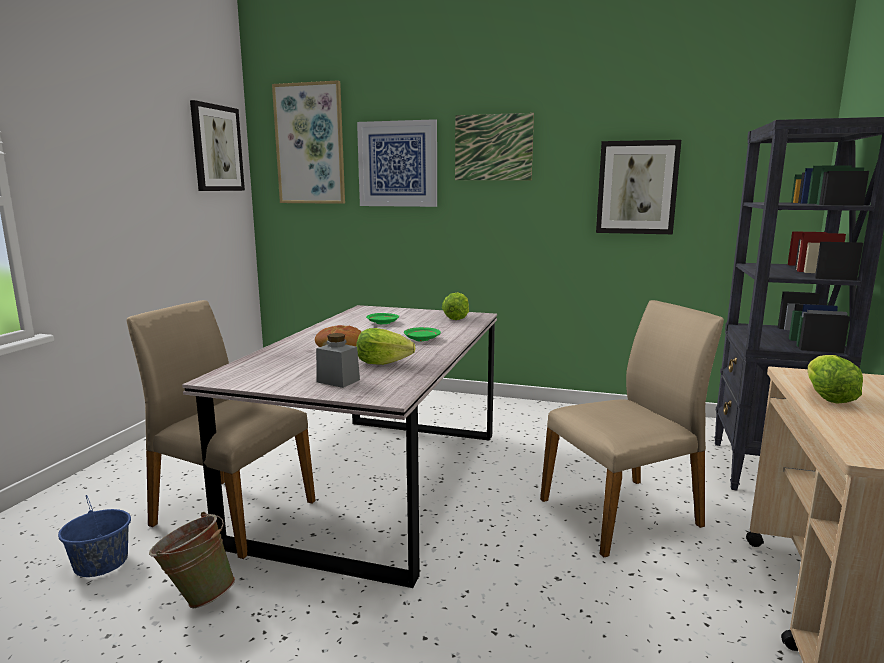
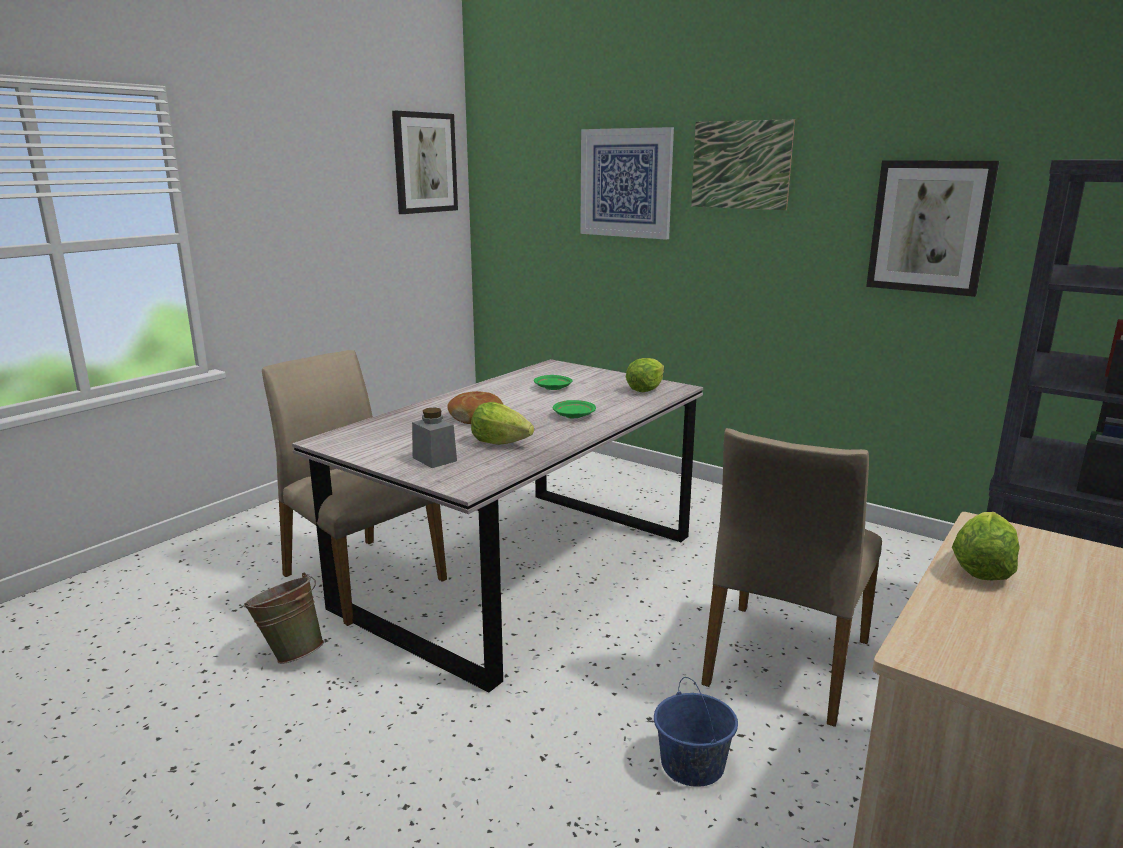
camera: 20 degrees right, 5 degrees up
(101, 563) = (228, 603): blue bucket -> blue bucket (692, 765)
(310, 144) = (530, 155): picture -> none
(622, 513) = (784, 662): beige chair -> beige chair turned 120 degrees clockwise

